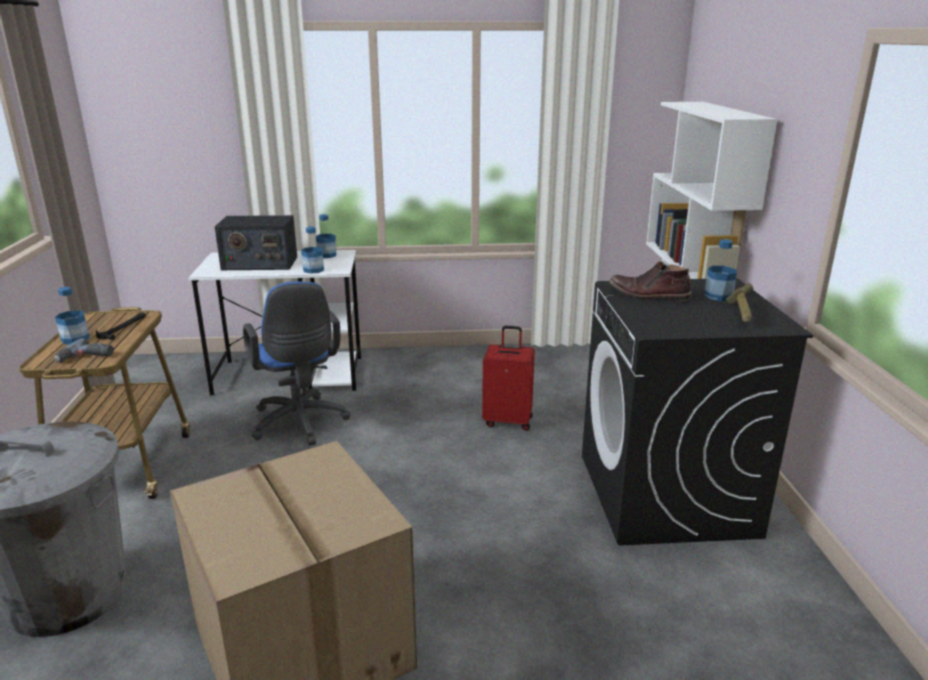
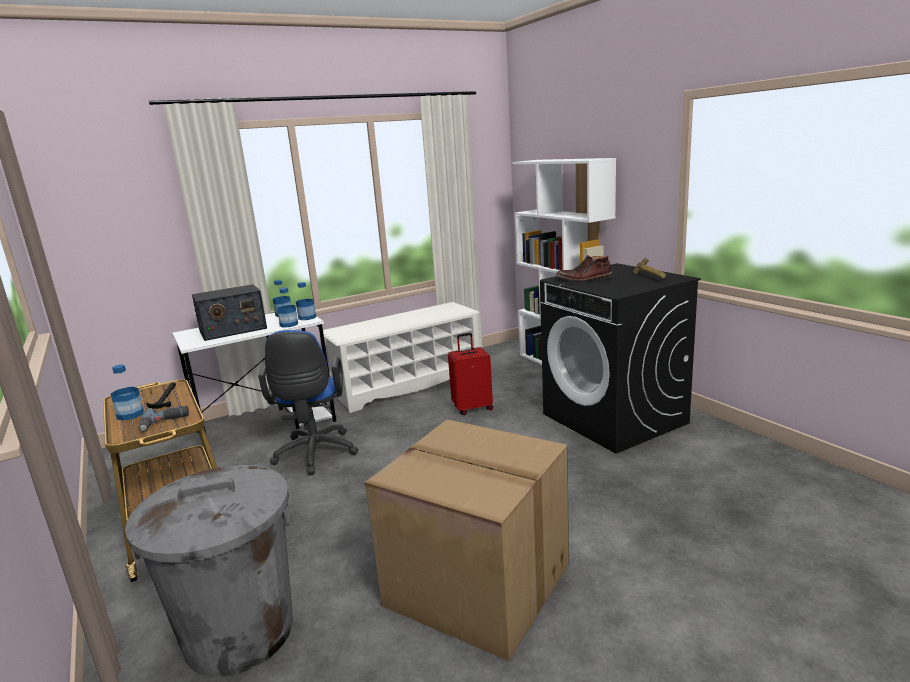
camera: 25 degrees left, 5 degrees down
(300, 424) = (315, 455): blue office chair -> blue office chair turned 45 degrees clockwise
(467, 368) = (407, 385): none -> white shoe rack
(718, 296) = (623, 272): bottle -> bottle (307, 317)

